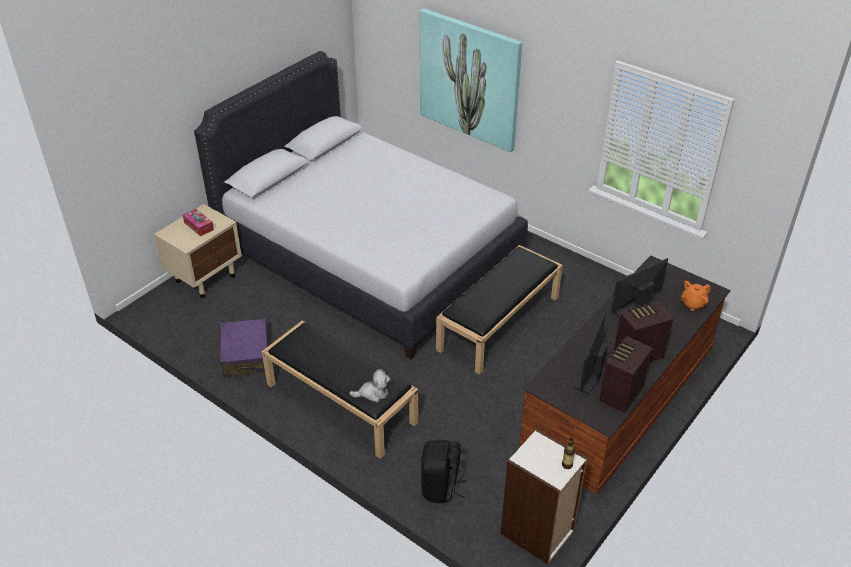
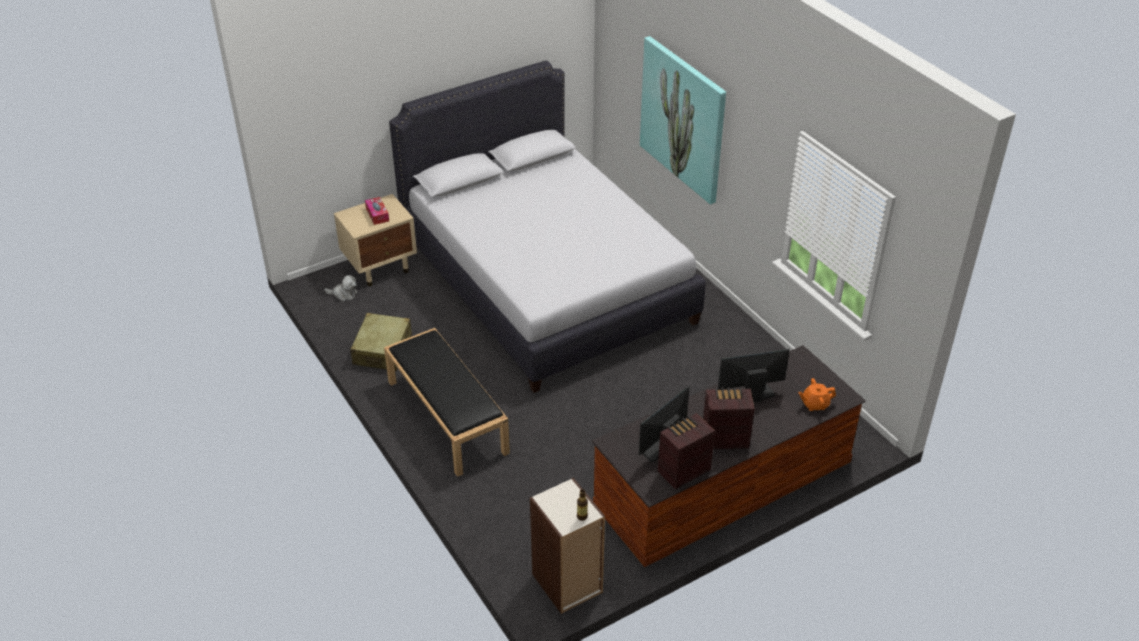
camera: 20 degrees right, 0 degrees up
(246, 355) = (383, 350): purple suitcase -> beige suitcase
(373, 393) = (462, 410): plush toy -> plush toy (343, 294)
(440, 487) = (498, 518): black backpack -> none
(499, 322) = (640, 379): black bench -> none

